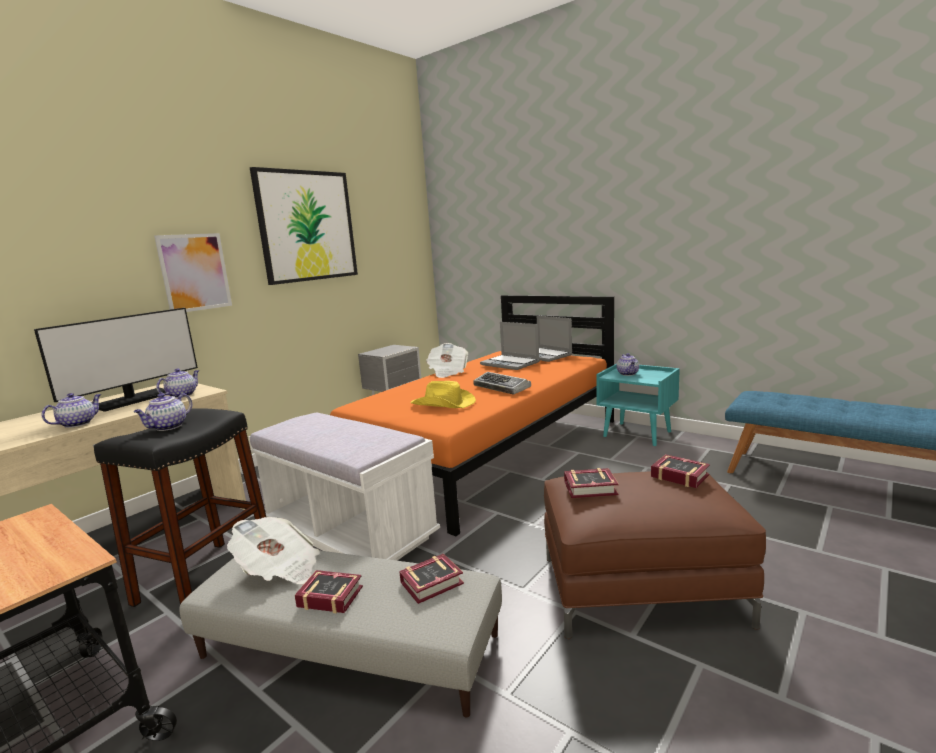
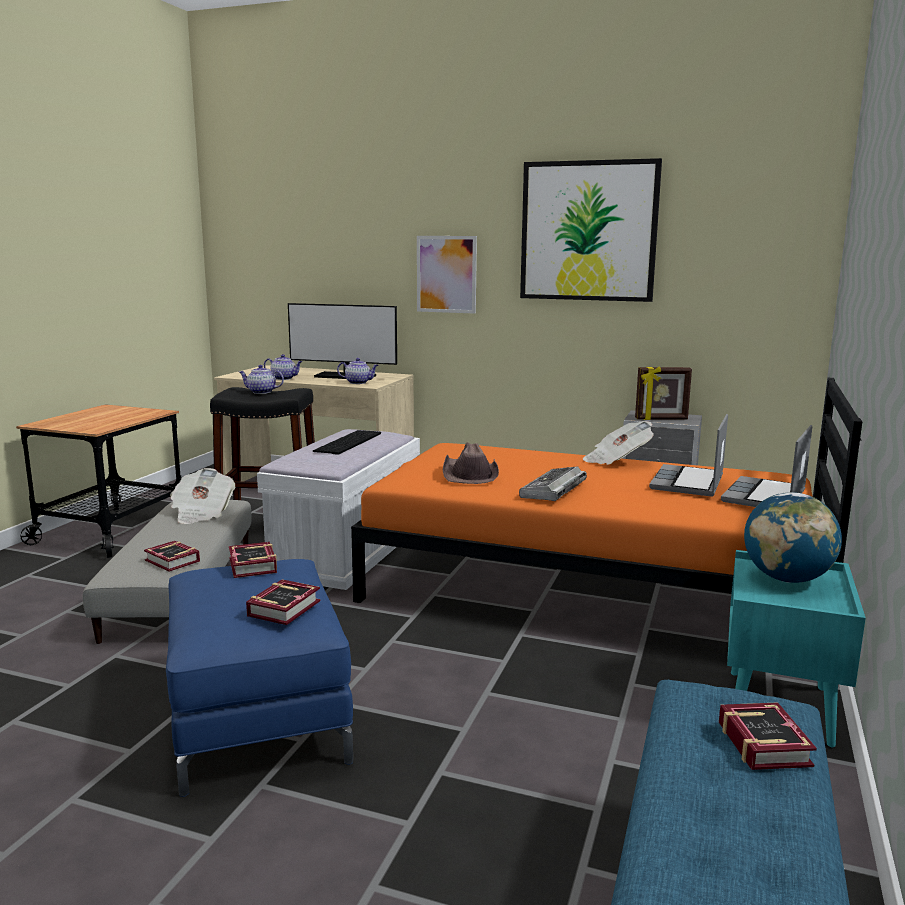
camera: 70 degrees right, 0 degrees up
(323, 429) = (349, 442): none -> keyboard
(329, 595) = (164, 533): book -> book (764, 741)
(393, 350) = (661, 419): none -> picture frame
(444, 404) = (470, 474): yellow hat -> brown hat
(628, 374) = (787, 579): teapot -> globe
(641, 589) = (258, 715): brown ottoman -> blue ottoman

